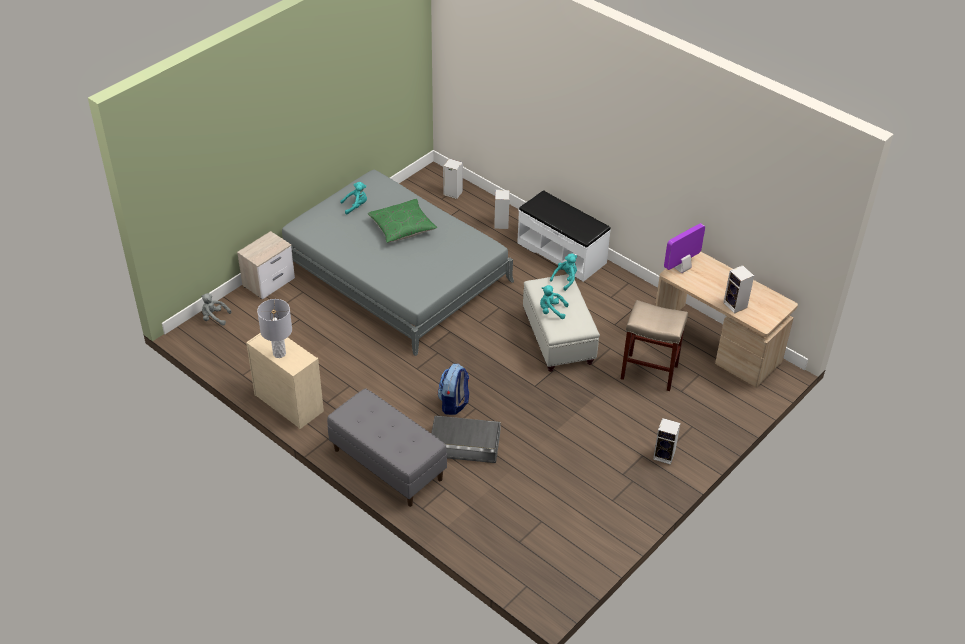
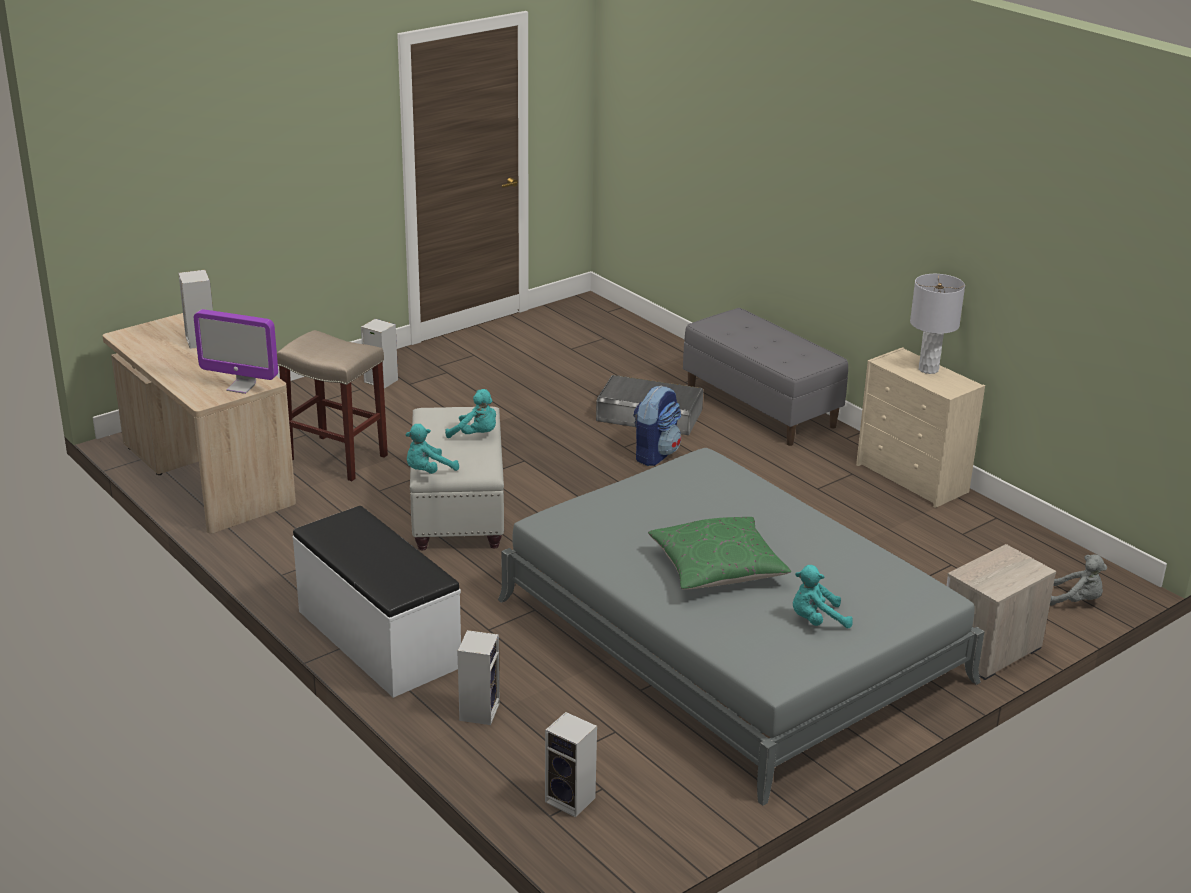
camera: 170 degrees left, 15 degrees down
(682, 268) = (241, 387): monitor -> monitor turned 45 degrees clockwise

